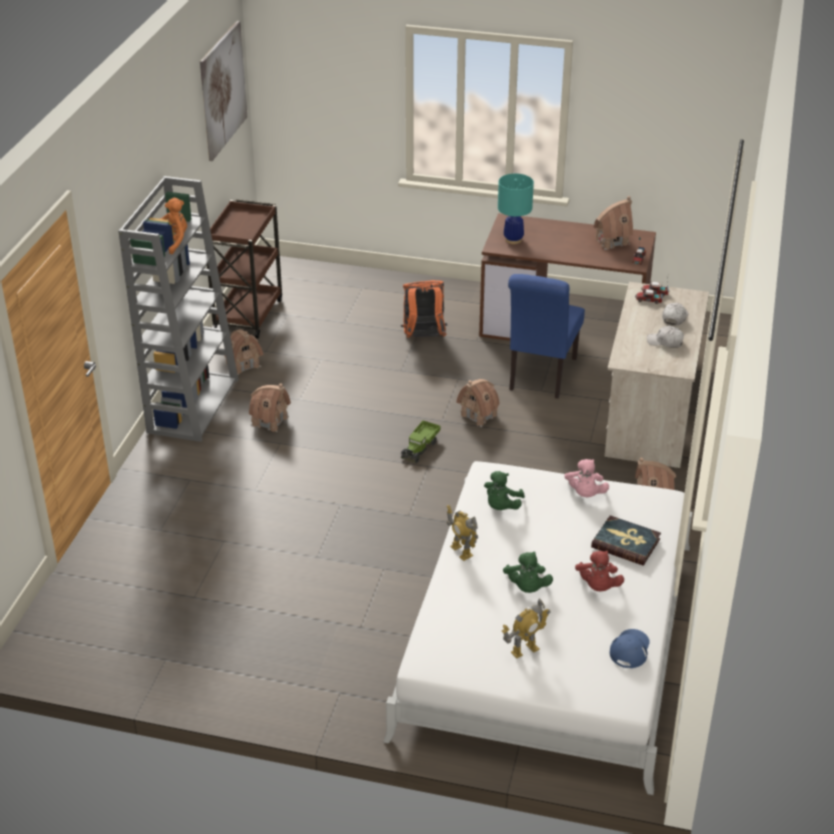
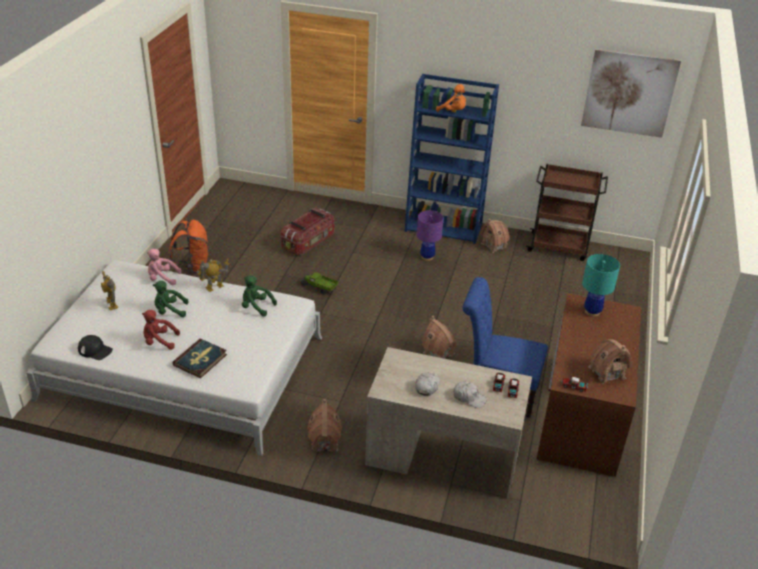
camera: 90 degrees right, 0 degrees up
(193, 405) = (444, 227): grey bookcase -> blue bookcase
(226, 536) = (309, 242): none -> storage box
(270, 421) = (427, 257): toy house -> purple table lamp
(420, 448) = (396, 321): toy truck -> toy truck (319, 288)
(423, 338) = (544, 329): orange backpack -> orange backpack (193, 266)
(585, 494) = (263, 347): pink plush toy -> pink plush toy (162, 278)
(630, 649) = (95, 350): blue cap -> black cap

